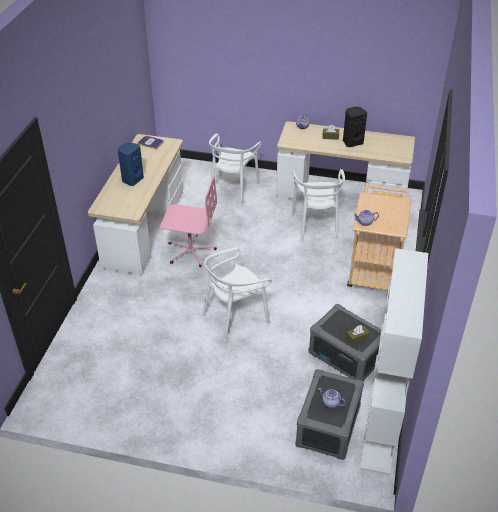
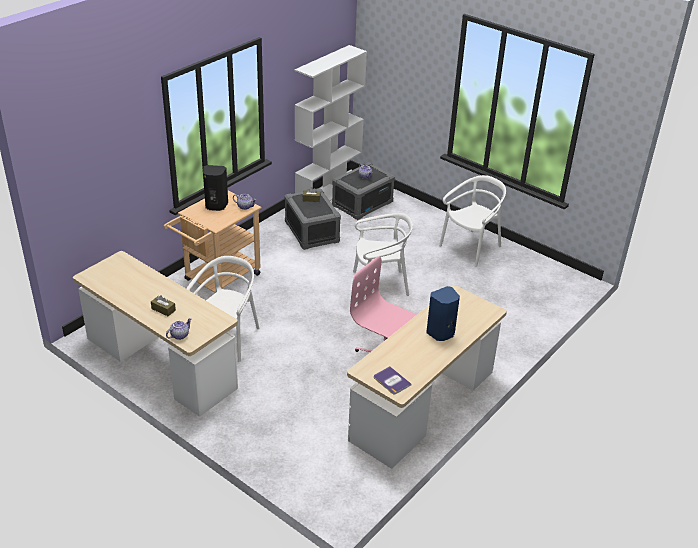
camera: 155 degrees left, 5 degrees down
(233, 189) = (280, 421): white chair -> white chair (471, 248)
(352, 142) = (148, 294): black speaker -> black speaker (215, 206)

